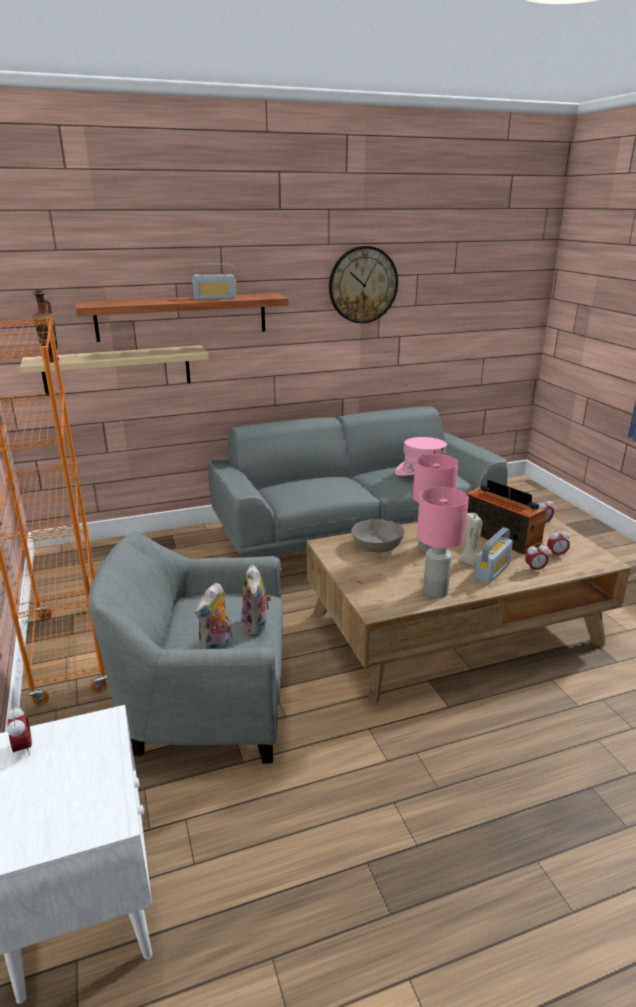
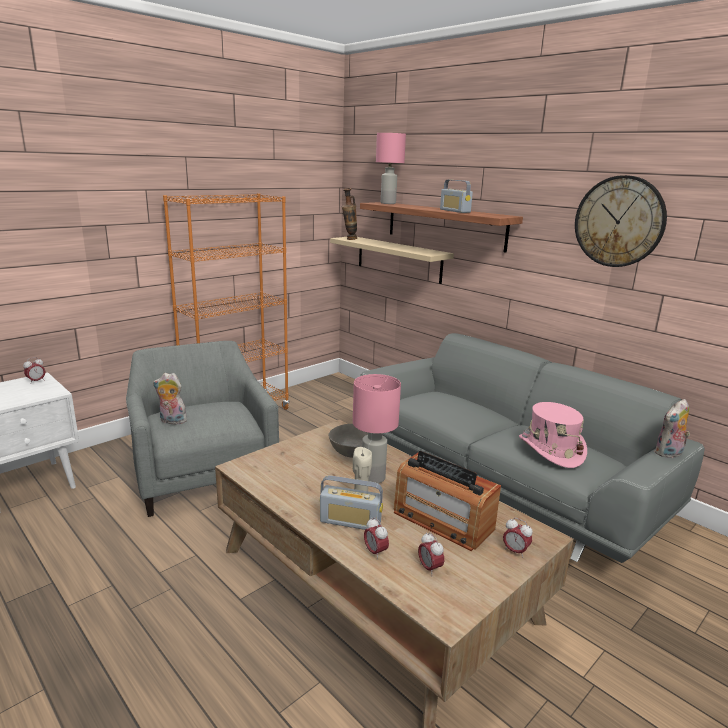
camera: 65 degrees right, 5 degrees down
(257, 627) = (203, 429): plush toy -> plush toy (669, 454)
(434, 592) = (285, 491): pink table lamp -> pink table lamp (387, 203)
(501, 536) = (442, 520): radio -> radio turned 105 degrees clockwise

